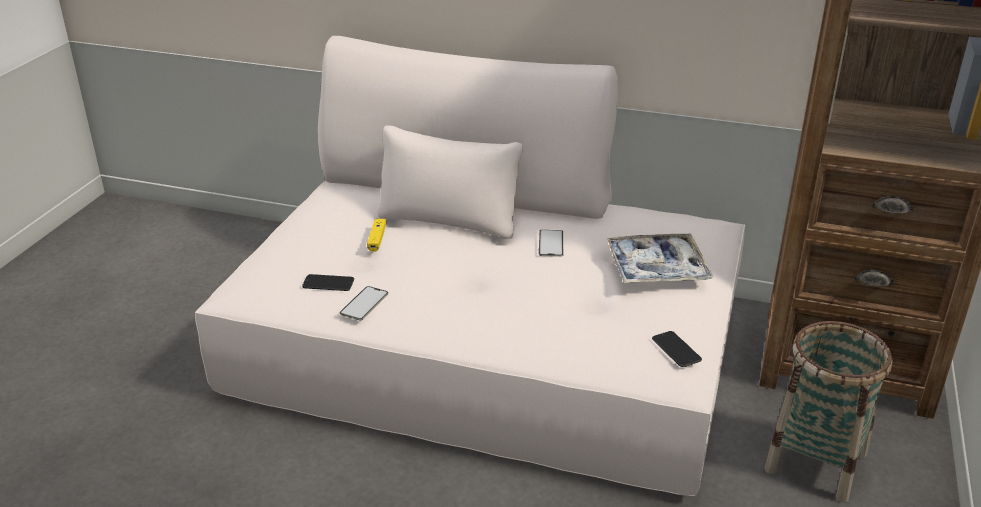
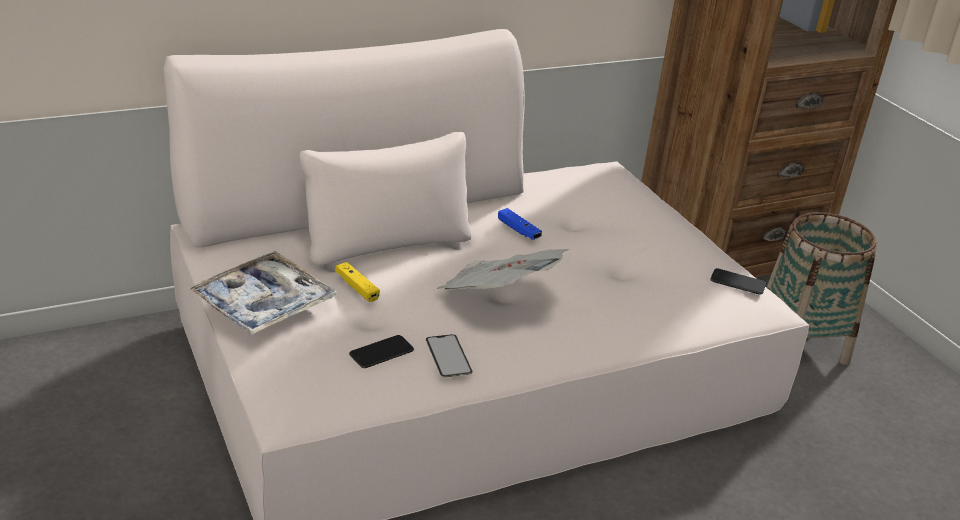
camera: 45 degrees left, 0 degrees up
(460, 282) = (498, 297): none -> newspaper
(551, 243) = (518, 230): phone -> blue game controller
(656, 268) = (628, 220): tray -> tray (264, 304)

